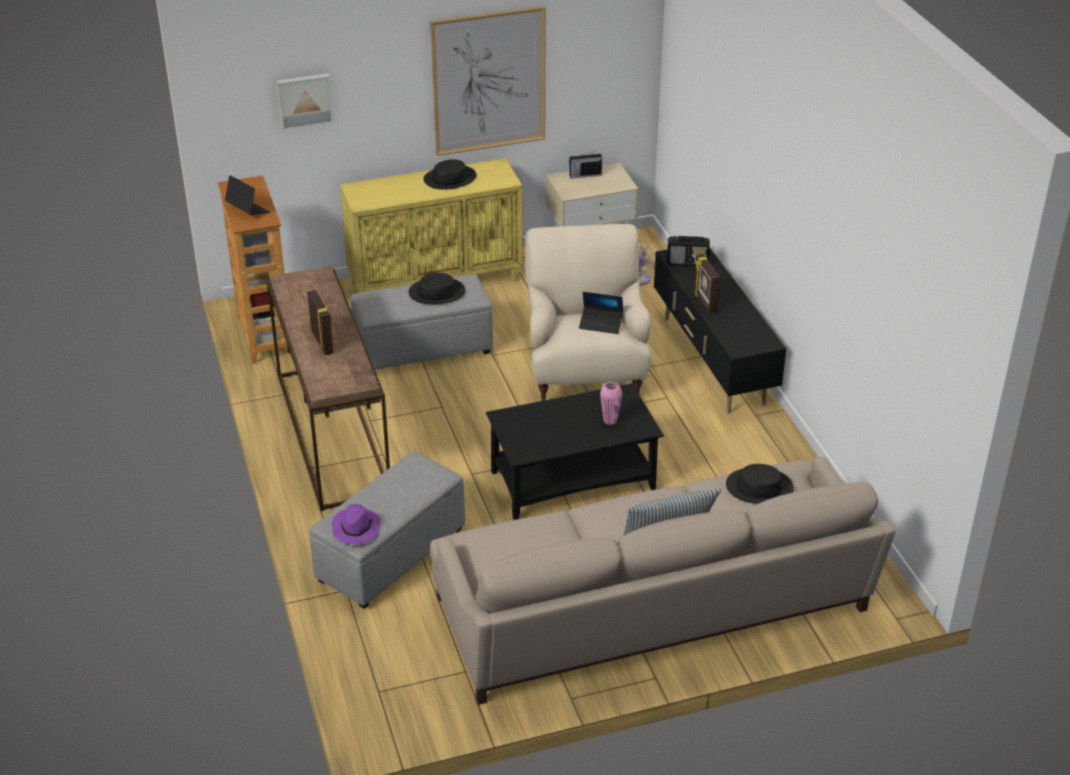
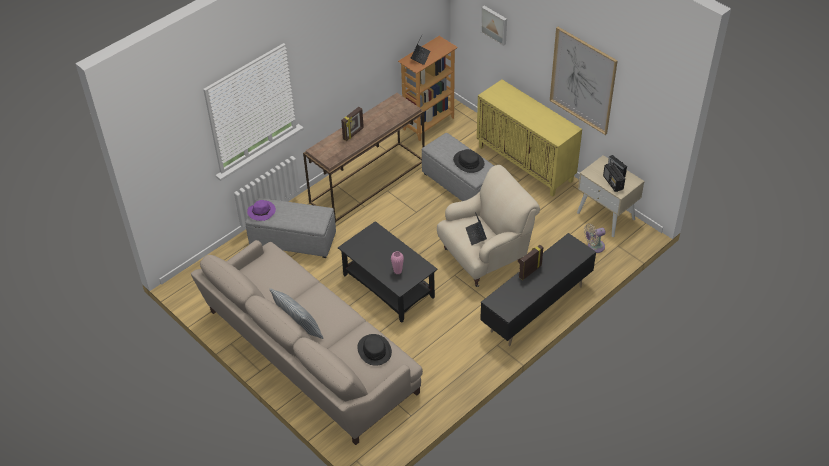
camera: 65 degrees right, 10 degrees up
(450, 179) = (541, 116): black hat -> none
(687, 262) = (567, 250): radio -> radio (613, 183)

